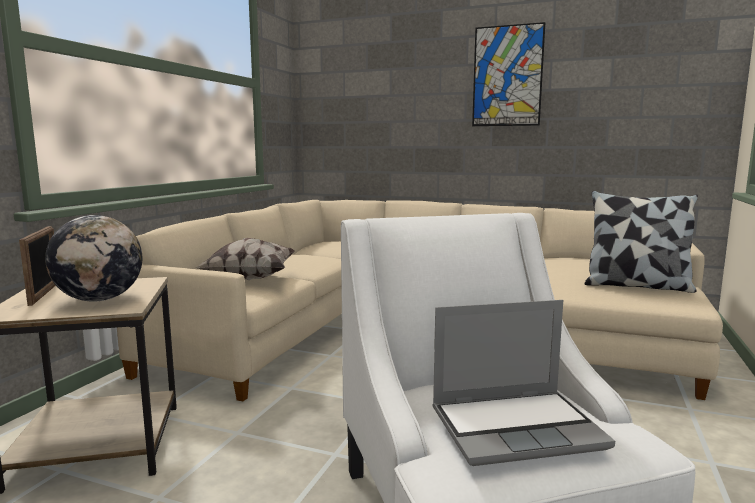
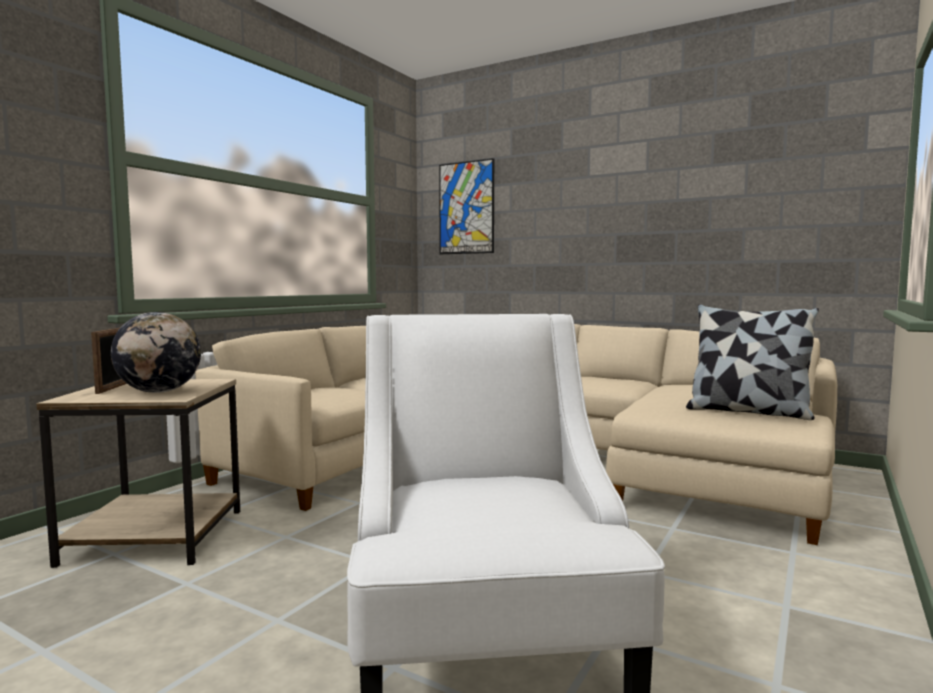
camera: 10 degrees right, 5 degrees down
(249, 278) = (332, 390): pillow -> none
(507, 76) = (631, 187): picture -> picture (466, 208)
(517, 427) = (486, 515): laptop -> none

